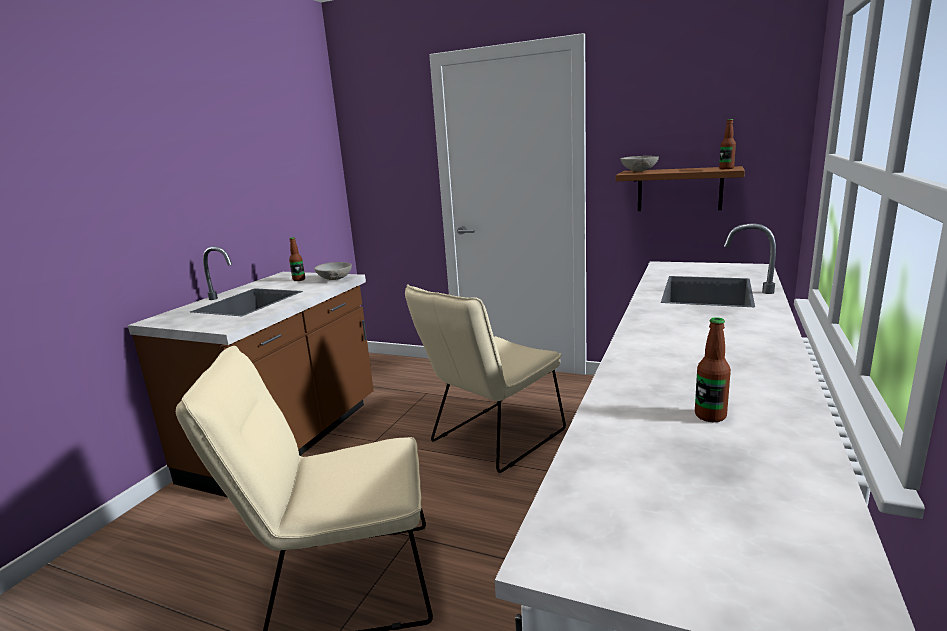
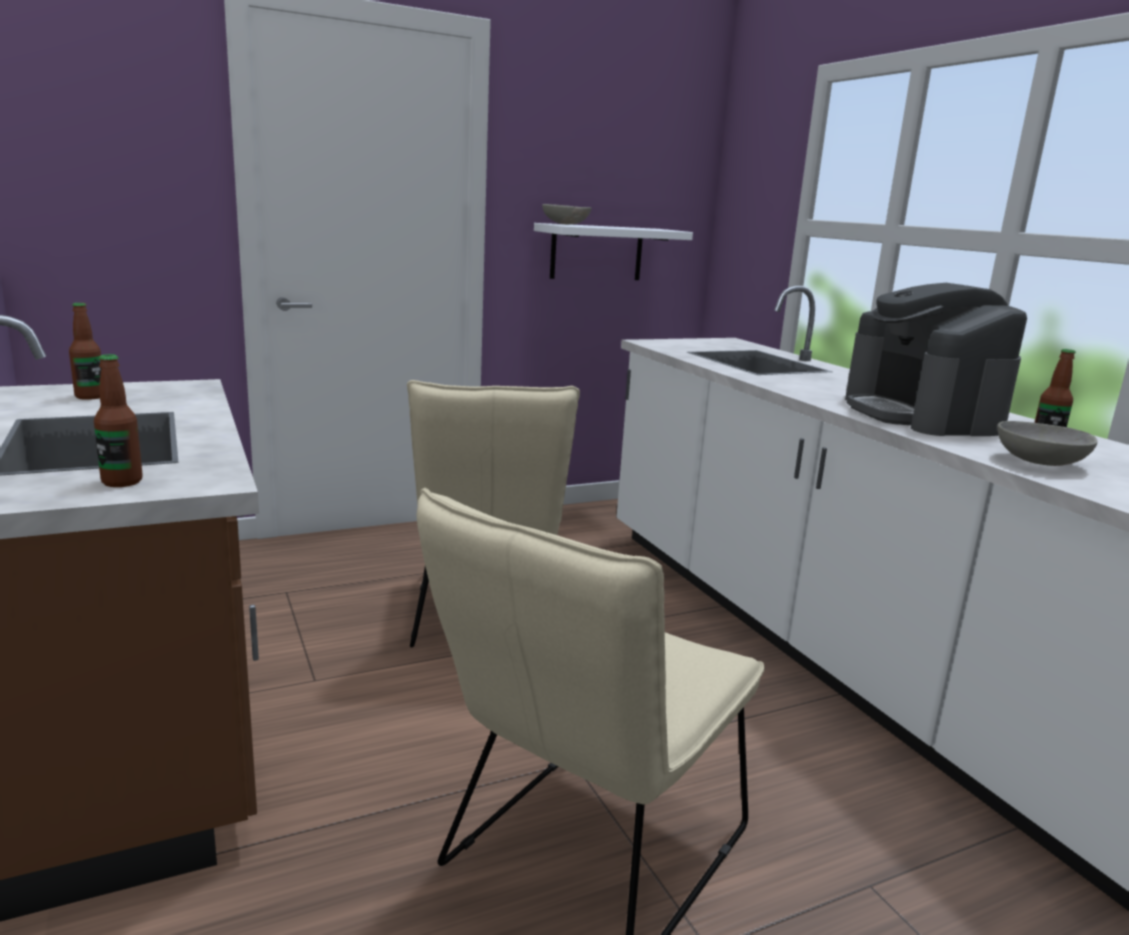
camera: 50 degrees left, 0 degrees up
(335, 279) = (178, 389): grey bowl -> grey bowl (1038, 462)
(679, 189) = (596, 252): brown shelf -> white shelf
(685, 361) = (921, 415): none -> coffee machine
(726, 168) = (664, 229): bottle -> bottle (122, 482)

